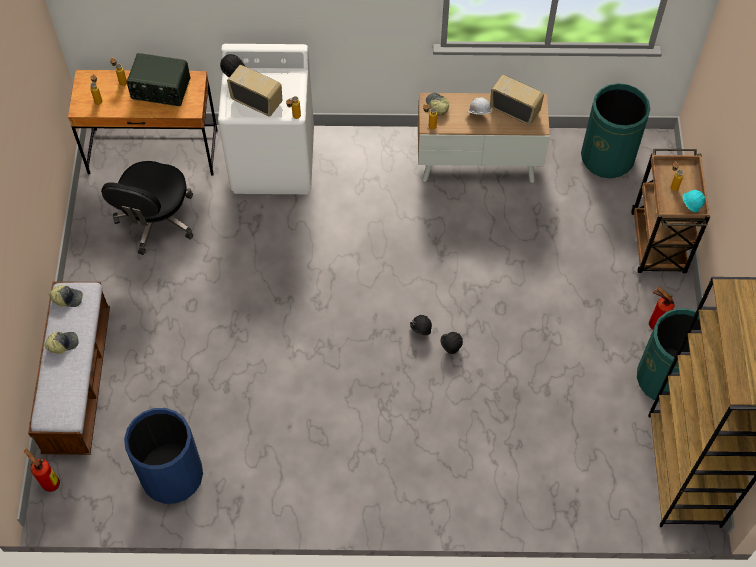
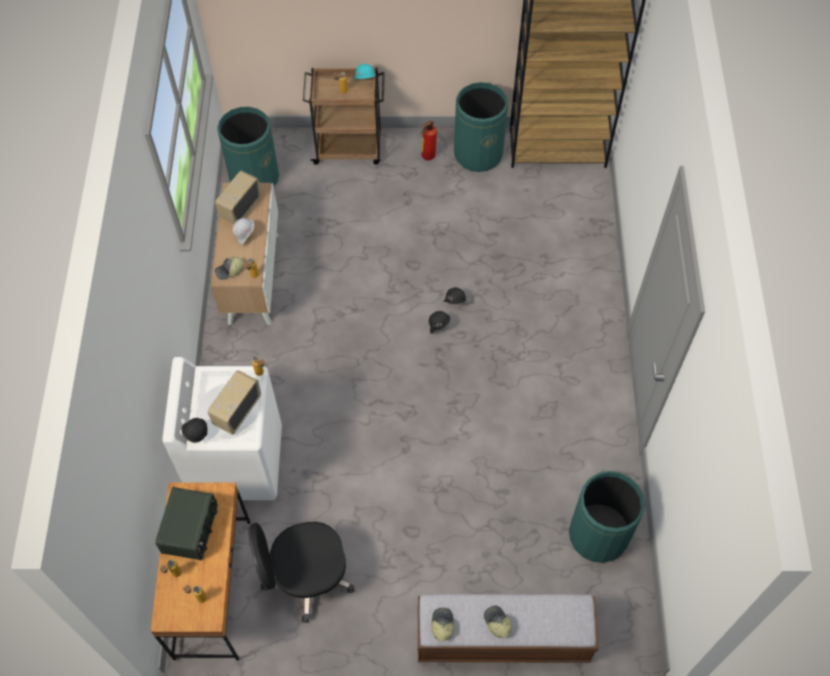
camera: 90 degrees left, 0 degrees up
(49, 482) = (616, 653): fire extinguisher -> none
(156, 221) = (306, 577): black office chair -> black office chair turned 150 degrees clockwise
(172, 475) = (598, 535): blue trash can -> green trash can

